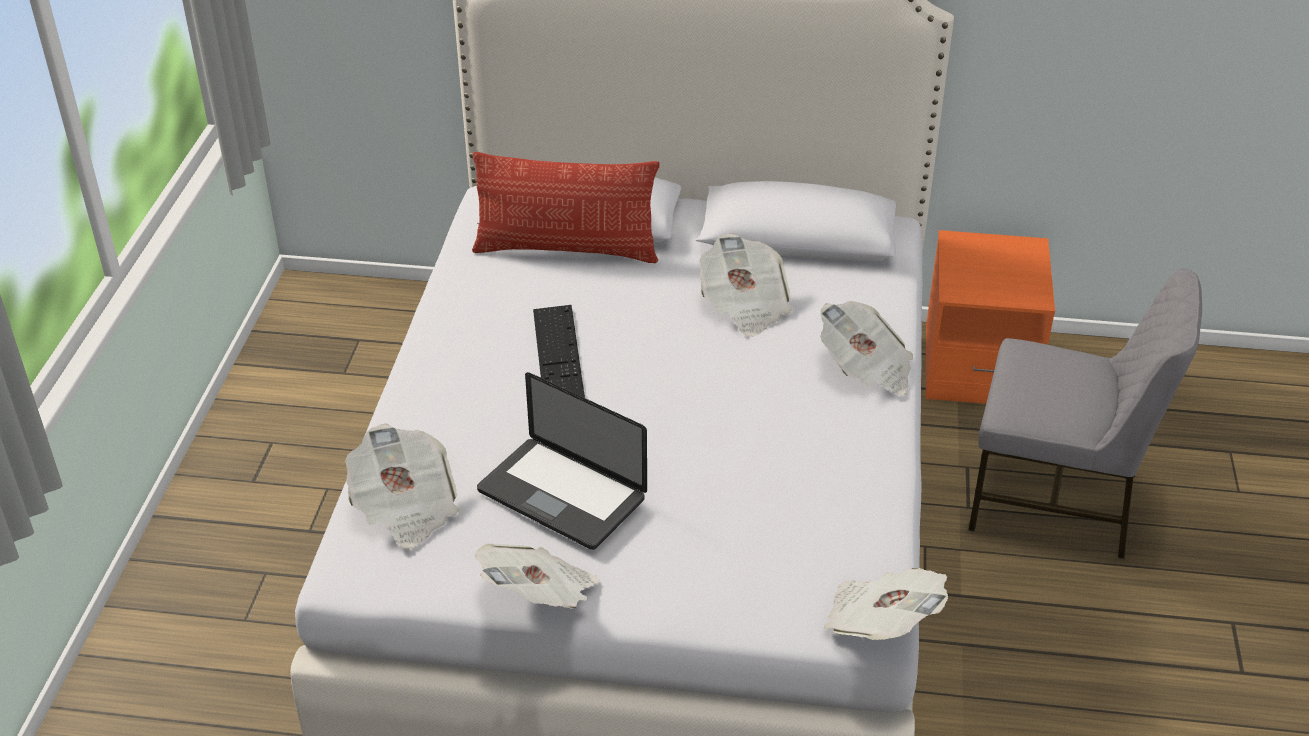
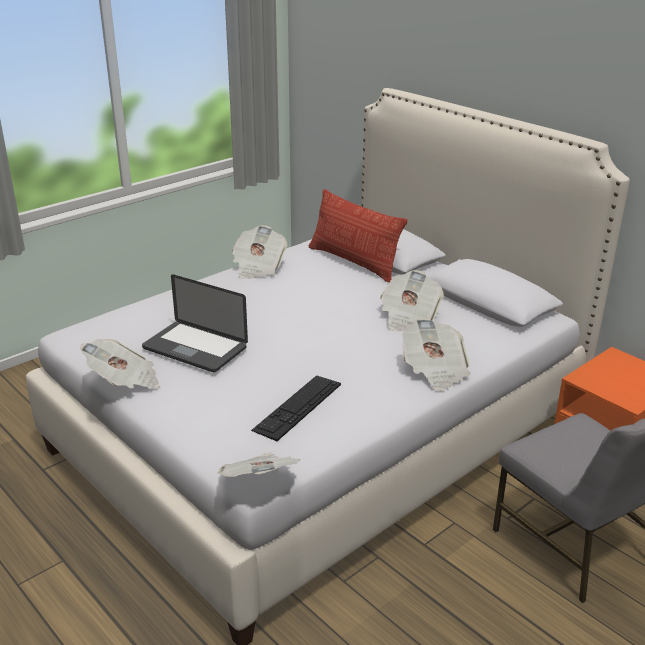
camera: 40 degrees right, 10 degrees down
(405, 508) = (126, 322): newspaper -> newspaper (258, 267)
(558, 353) = (284, 297): keyboard -> keyboard (297, 406)
(561, 495) = (195, 348): laptop -> laptop turned 45 degrees counterclockwise

